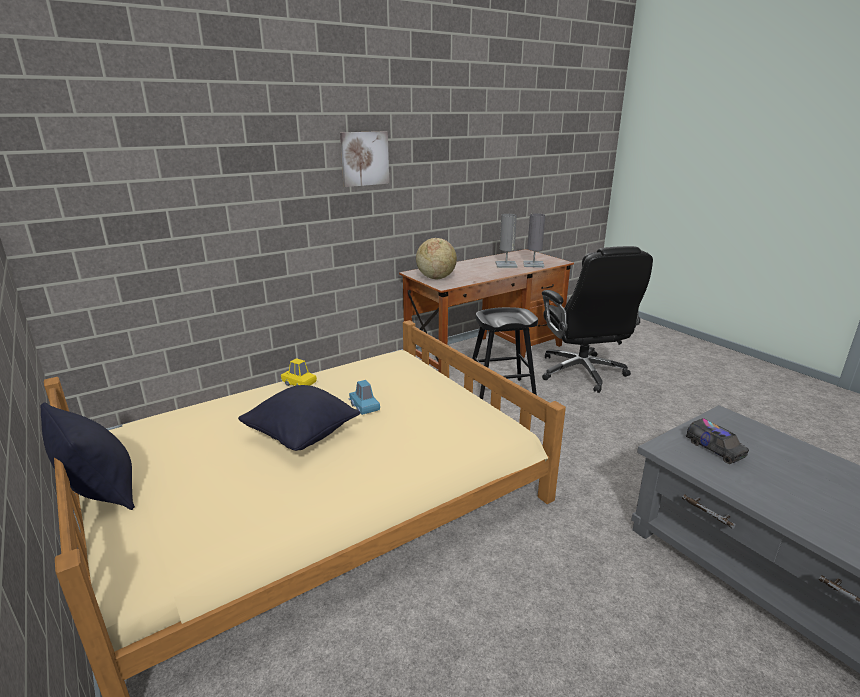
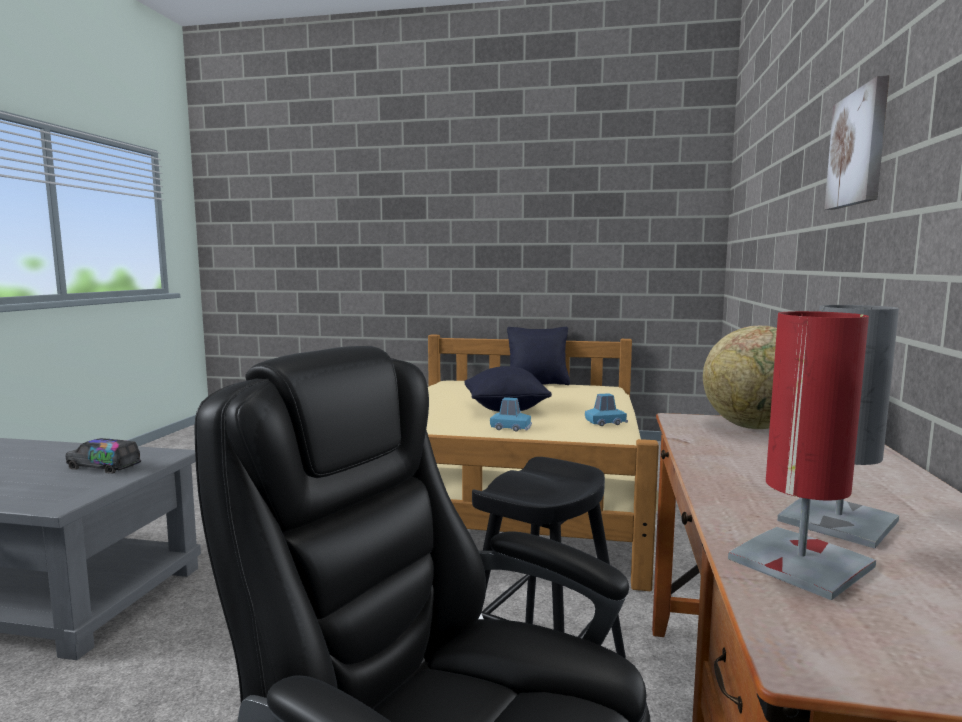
camera: 135 degrees right, 15 degrees down
(299, 383) = (605, 423): yellow toy car -> blue toy car
(533, 264) = (800, 563): grey table lamp -> red table lamp

